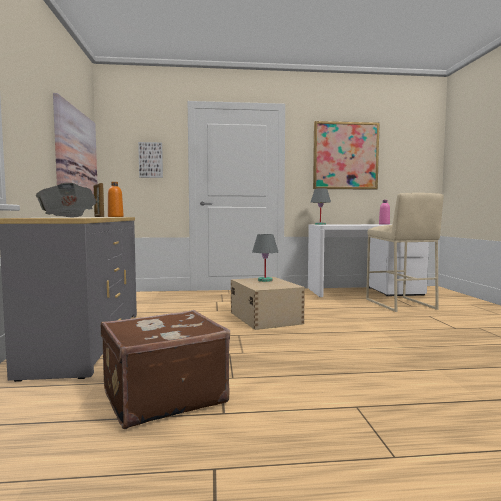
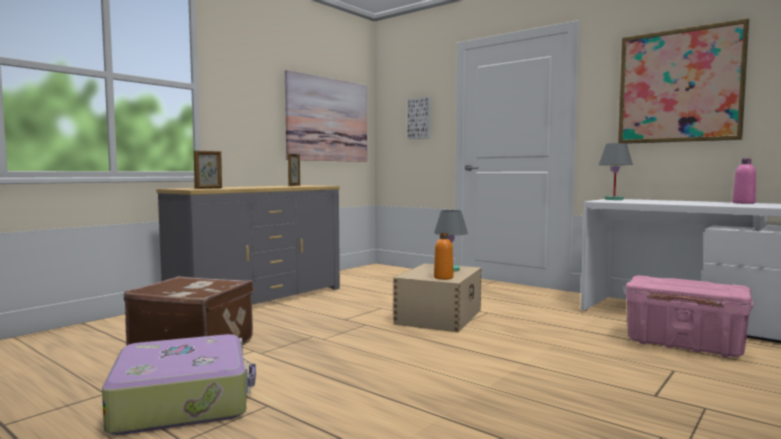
camera: 45 degrees right, 0 degrees up
(68, 217) = (209, 188): newspaper -> picture frame
(115, 216) = (320, 185): orange bottle -> orange bottle (443, 278)
(297, 434) = (183, 400): none -> suitcase
(400, 304) = (683, 345): beige stool -> pink storage box

